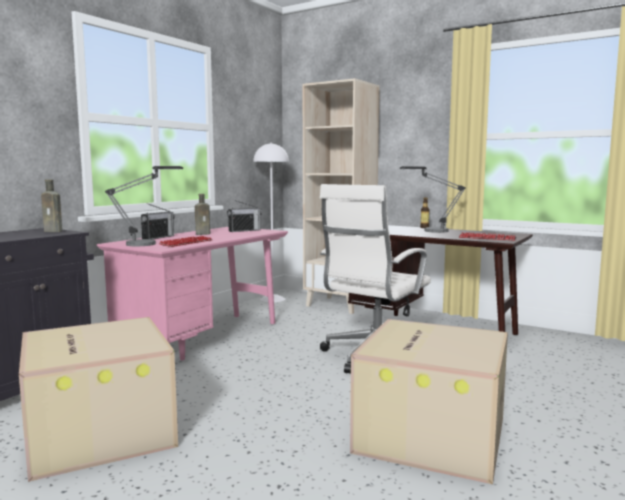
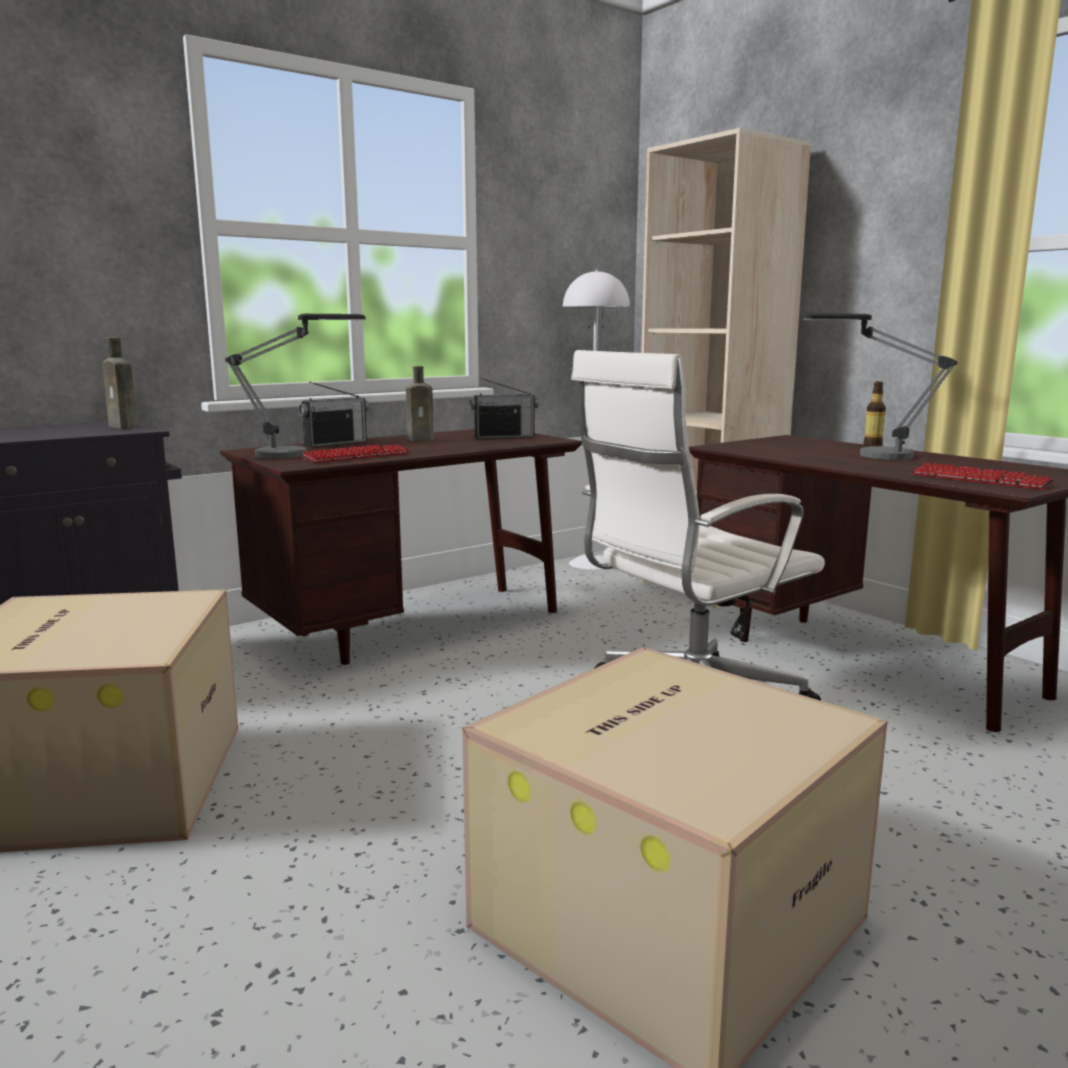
camera: 20 degrees right, 5 degrees up
(204, 338) = (414, 626): pink desk -> brown desk

